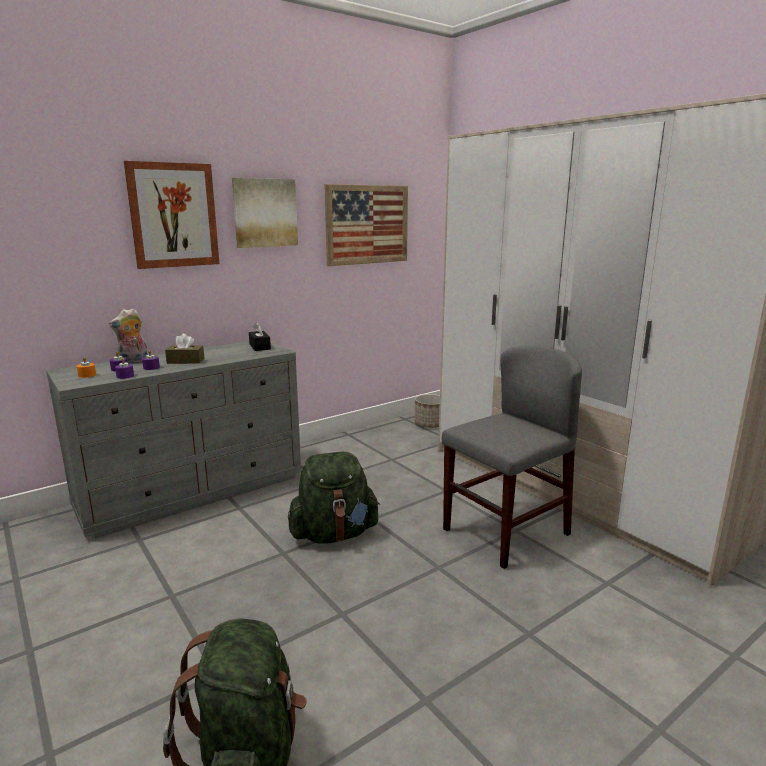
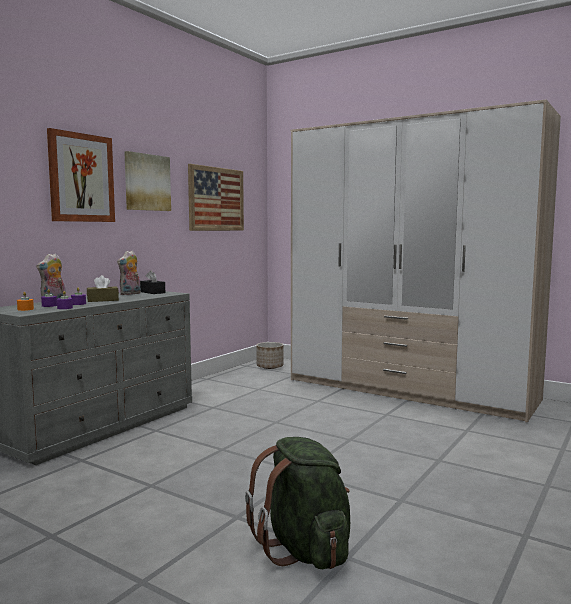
camera: 20 degrees left, 10 degrees down
(233, 348) = (130, 294): none -> plush toy
(334, 534) = (253, 434): green backpack -> none
(505, 532) = (380, 416): grey chair -> none

